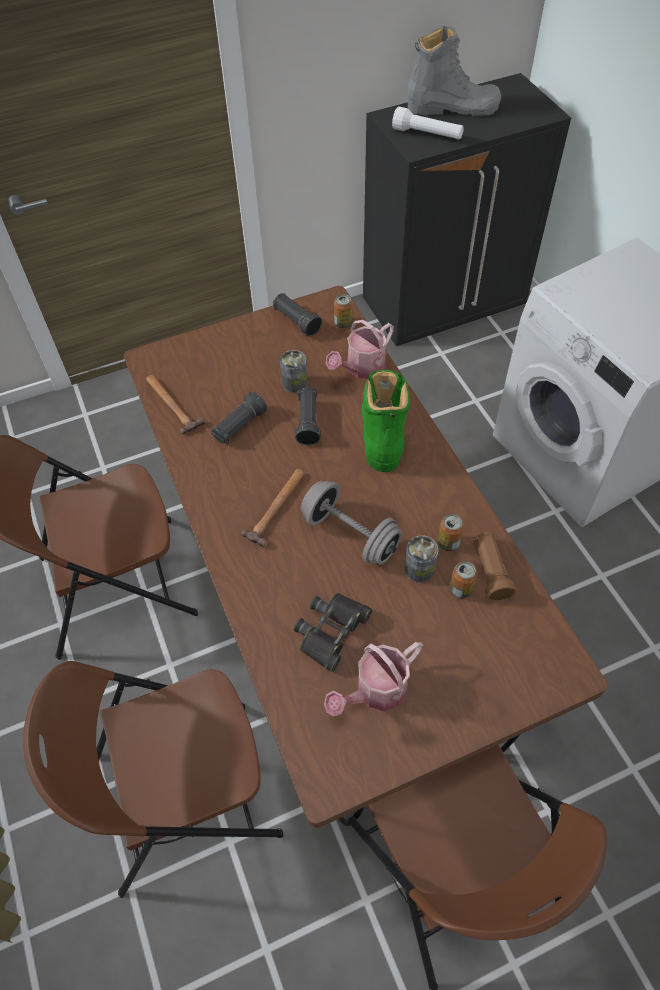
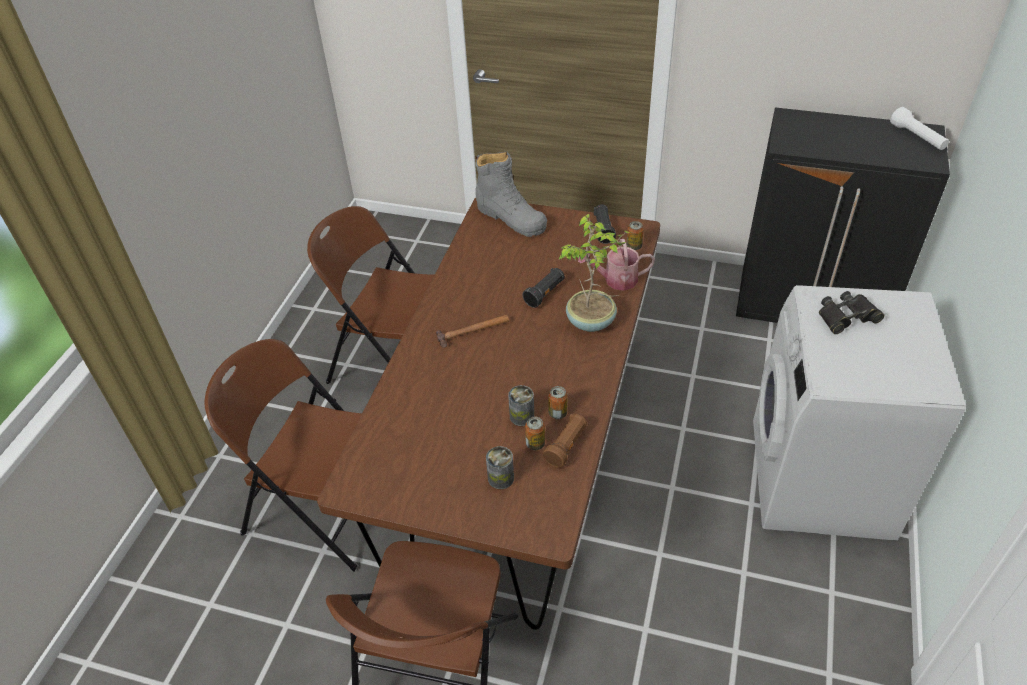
camera: 40 degrees right, 10 degrees down
(172, 404) = (473, 240): hammer -> none
(239, 426) = (499, 273): black flashlight -> none
(294, 383) = (561, 266): can -> can (501, 478)
(331, 631) = (432, 416): black binoculars -> black binoculars (846, 317)
(350, 535) = (500, 371): grey dumbbell -> none
(375, 691) = (421, 463): watering can -> none
(384, 426) = (591, 322): green boot -> potted plant
(427, 135) = (806, 140): white flashlight -> white flashlight (917, 138)
(452, 108) = (850, 129): grey boot -> grey boot (511, 218)

